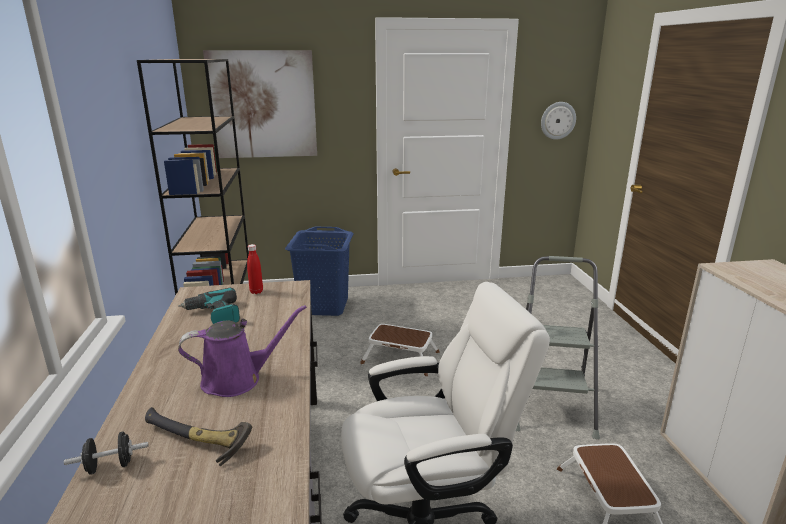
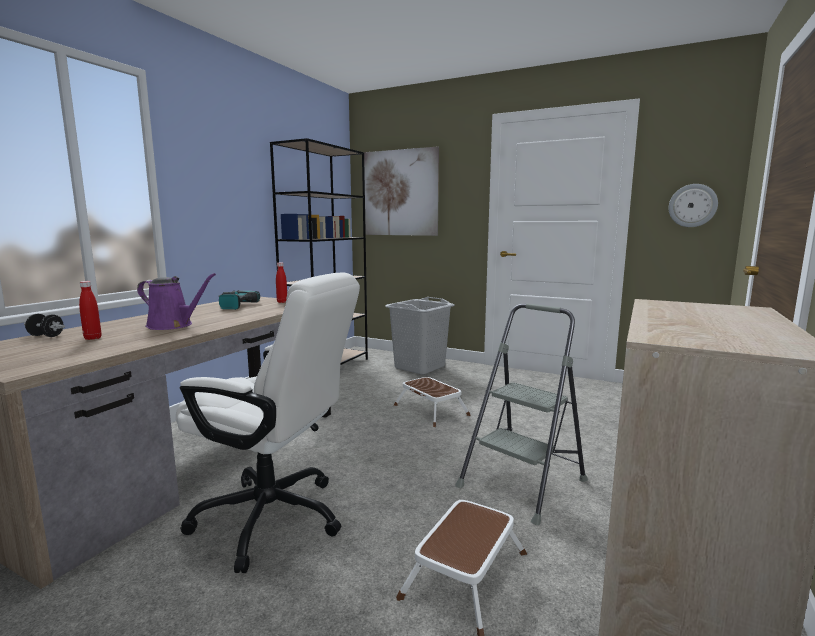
camera: 35 degrees right, 10 degrees down
(196, 442) = (93, 338): hammer -> red bottle
(324, 306) = (420, 367): blue laundry basket -> grey laundry basket

